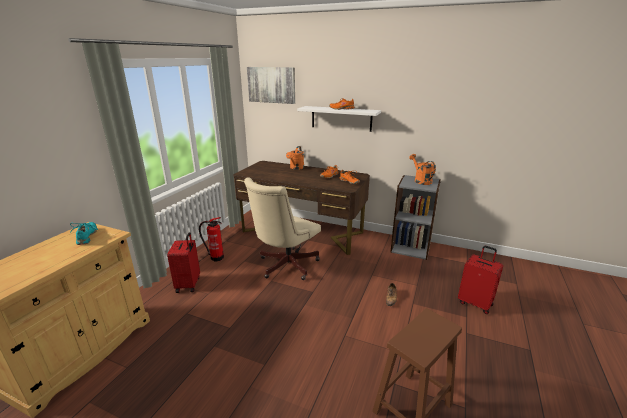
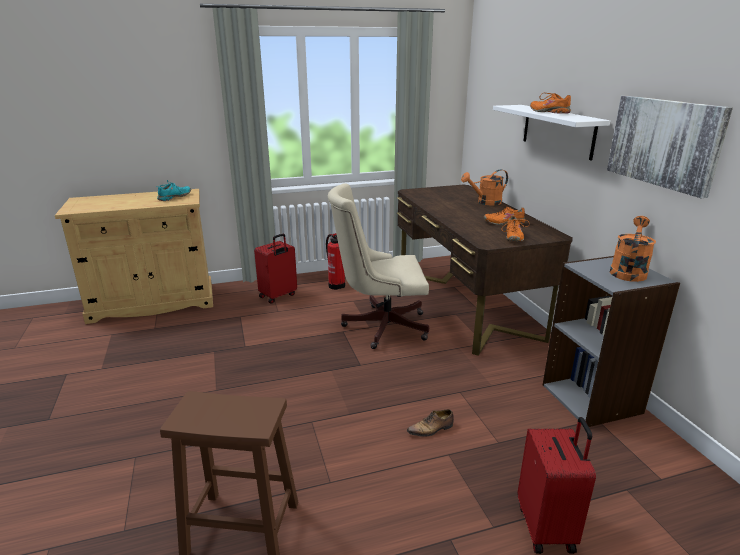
camera: 50 degrees right, 0 degrees up
(271, 85) = (493, 69): picture -> picture (664, 143)

